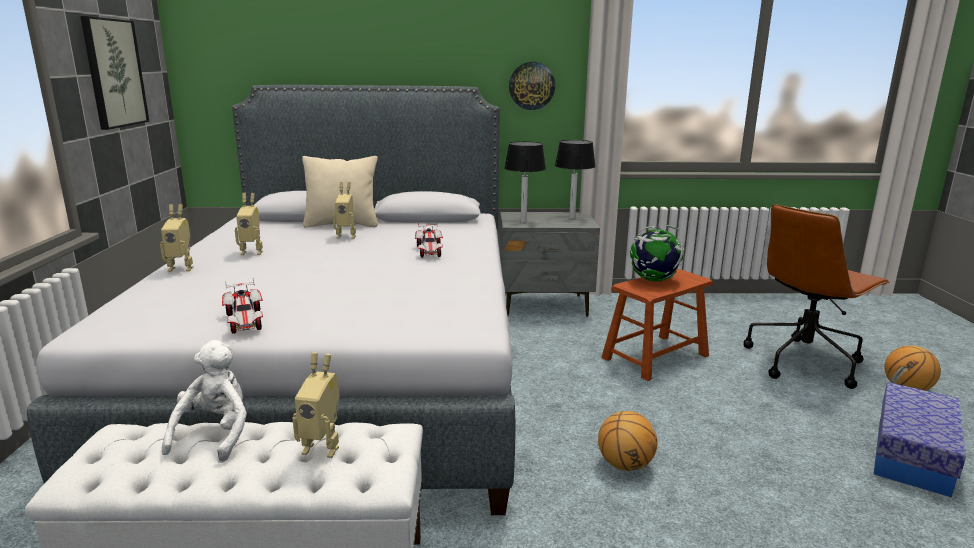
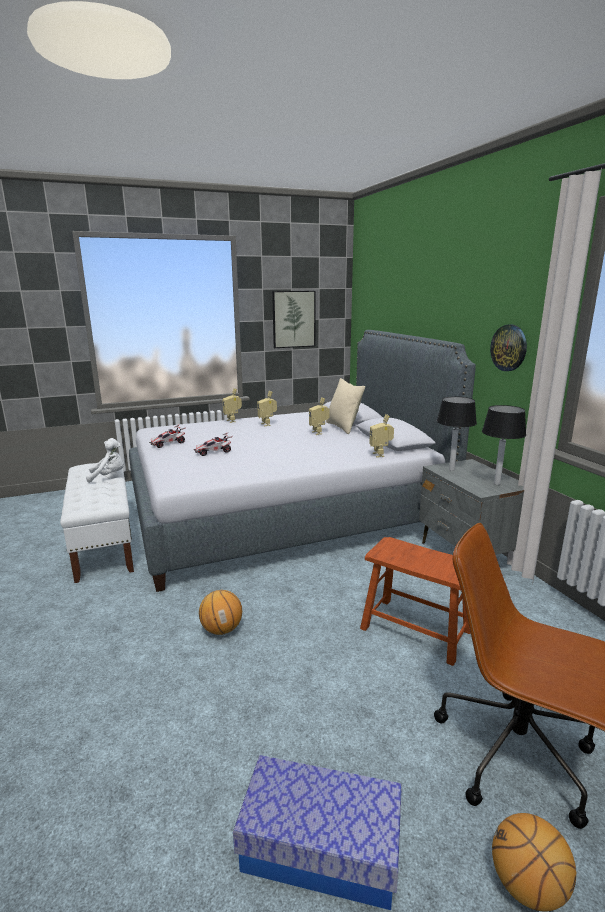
camera: 70 degrees right, 0 degrees up
(323, 447) = (97, 494): toy robot -> toy robot (380, 455)
(429, 251) = (308, 453): toy car -> toy car (213, 452)
(653, 280) = (420, 553): globe -> none

